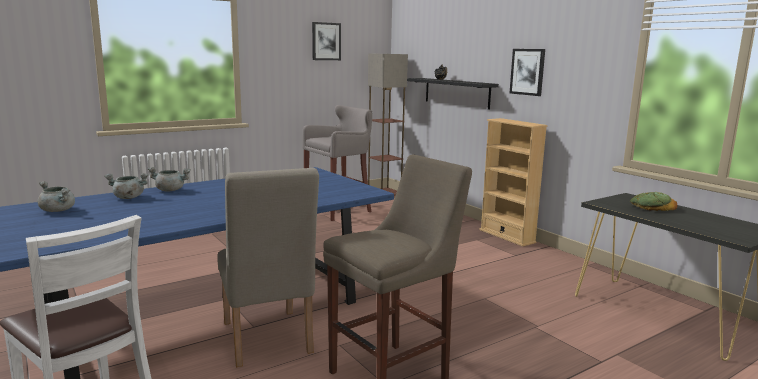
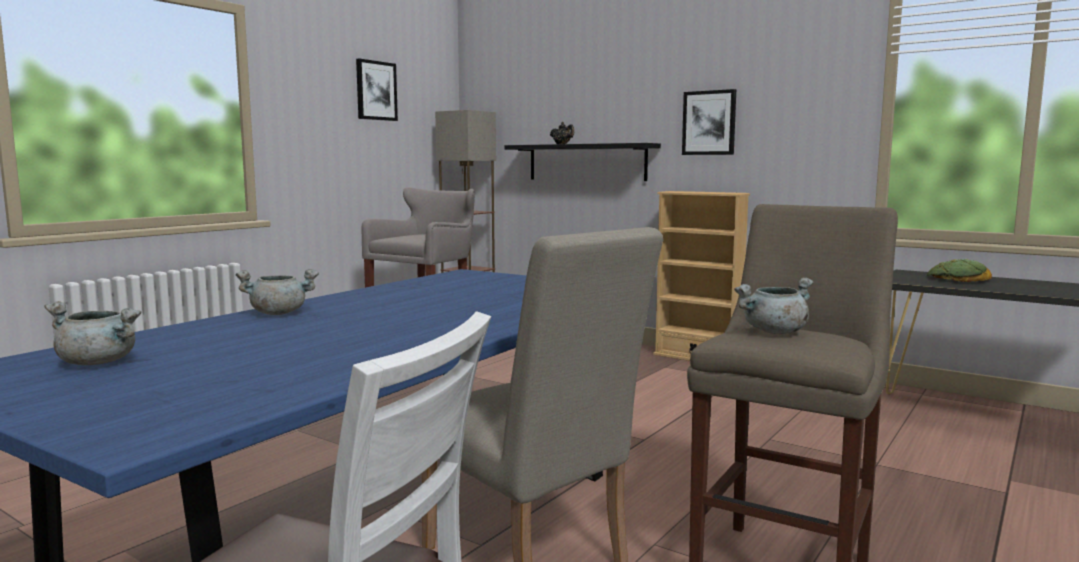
camera: 20 degrees left, 5 degrees down
(128, 197) = (215, 330): grey cooking pot -> grey cooking pot (774, 332)

